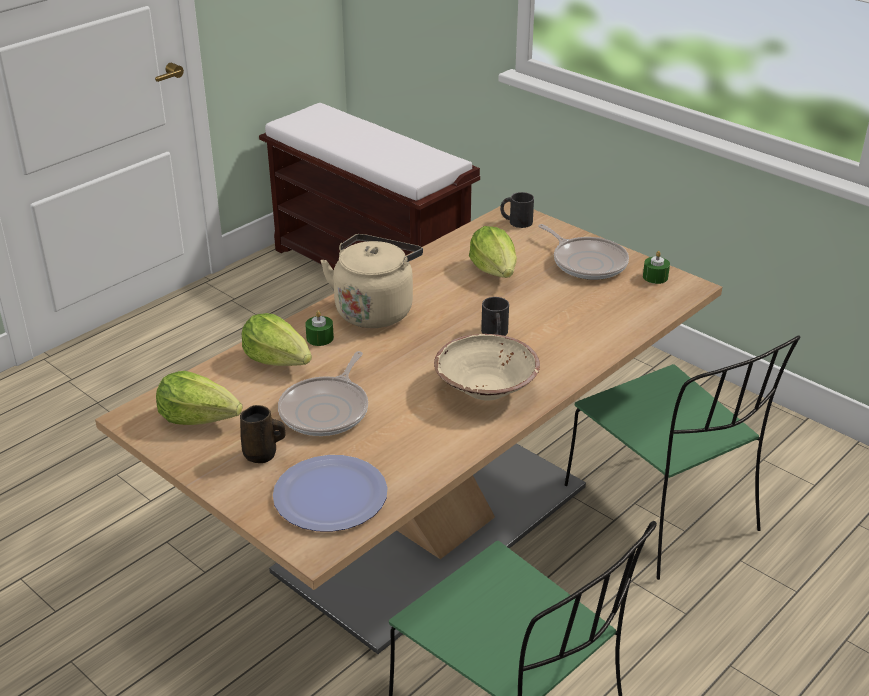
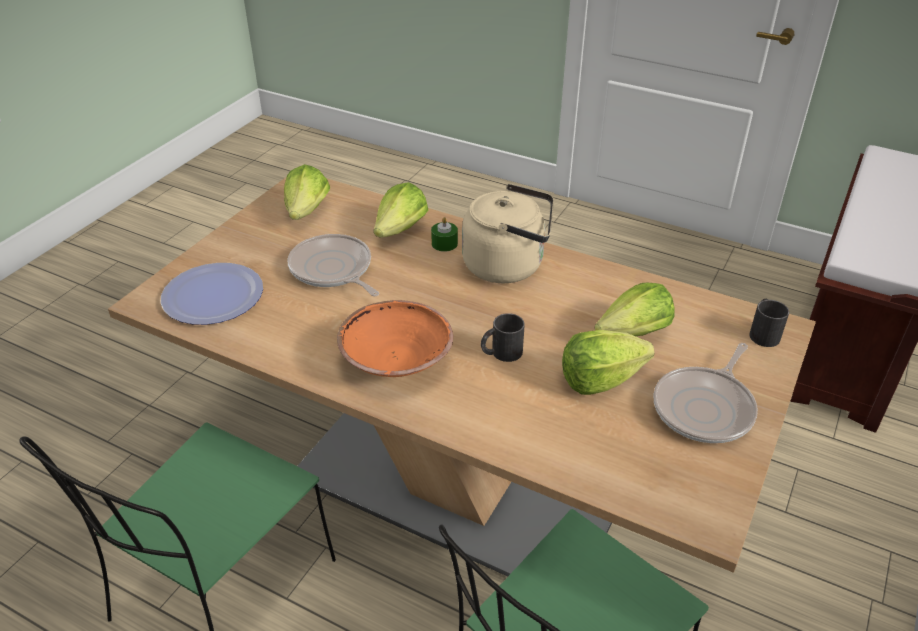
camera: 75 degrees right, 5 degrees up
(262, 455) = (263, 250): brown mug -> none
(327, 410) = (333, 270): frying pan -> frying pan turned 45 degrees clockwise
(486, 388) = (396, 361): beige bowl -> orange bowl
(544, 296) = (600, 380): none -> lettuce
(655, 277) = (712, 481): green candle -> none

